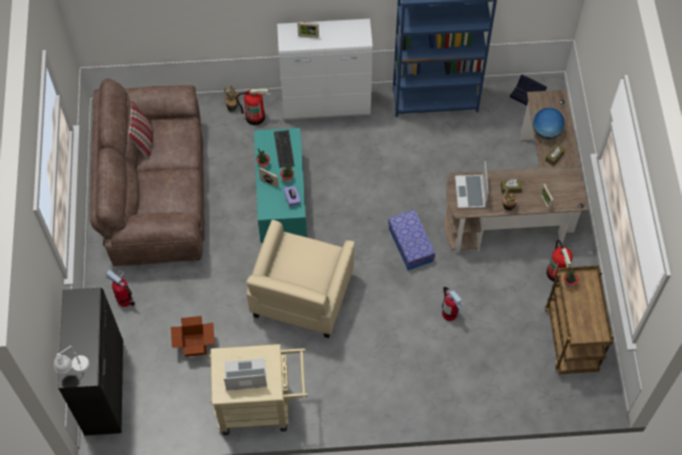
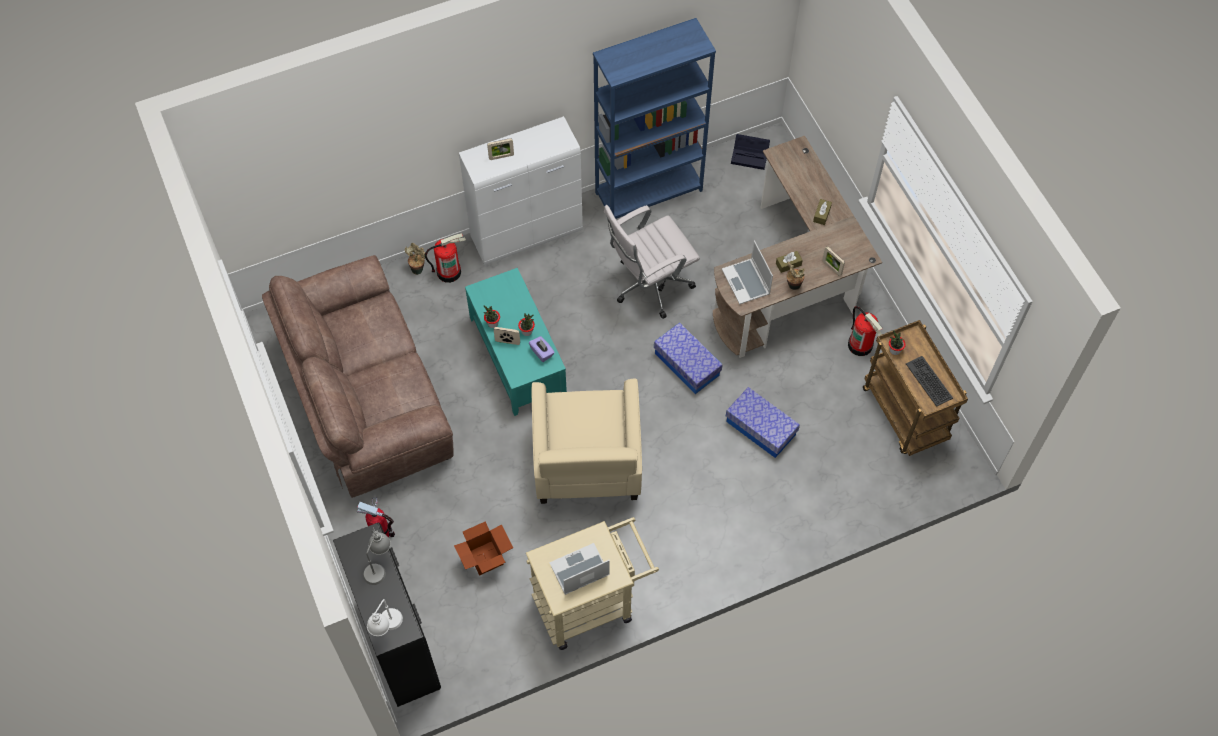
camera: 20 degrees left, 0 degrees up
(88, 320) = (379, 565): none -> grey table lamp
(144, 140) = (339, 337): pillow -> none
(284, 149) = (509, 297): keyboard -> keyboard (929, 381)
(405, 174) = (649, 286): none -> white office chair
(449, 313) = (761, 428): fire extinguisher -> storage box
(546, 131) = (801, 189): globe -> none

